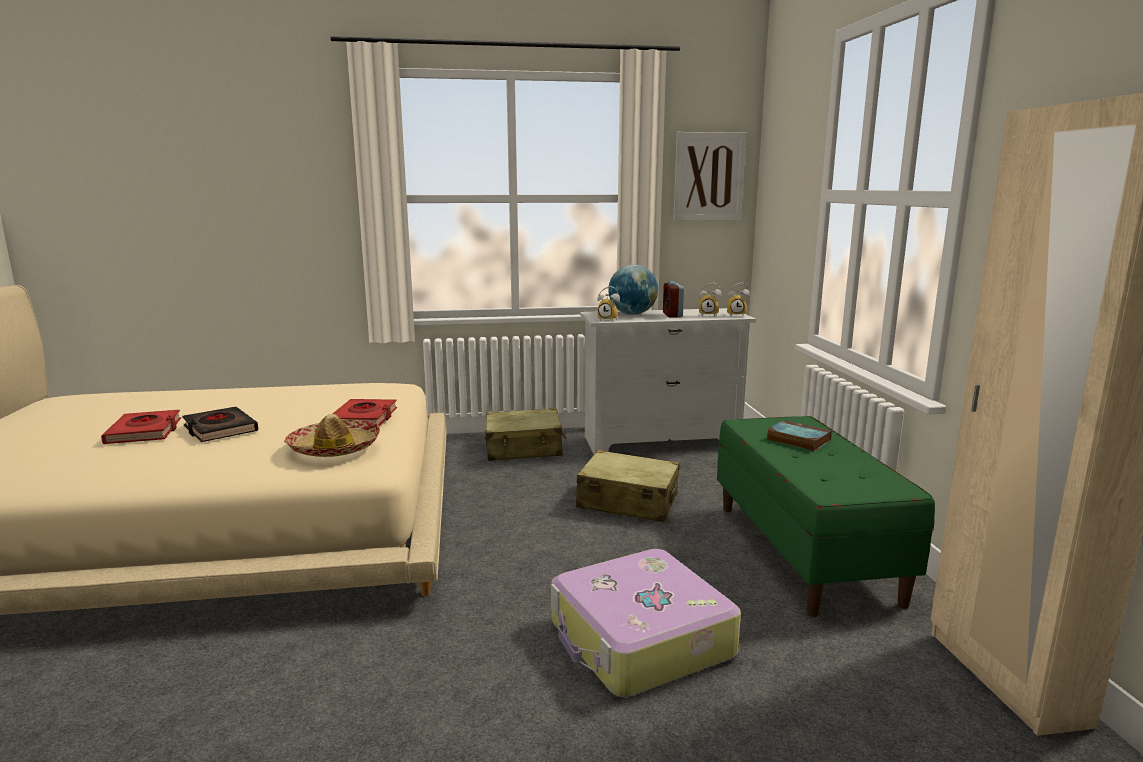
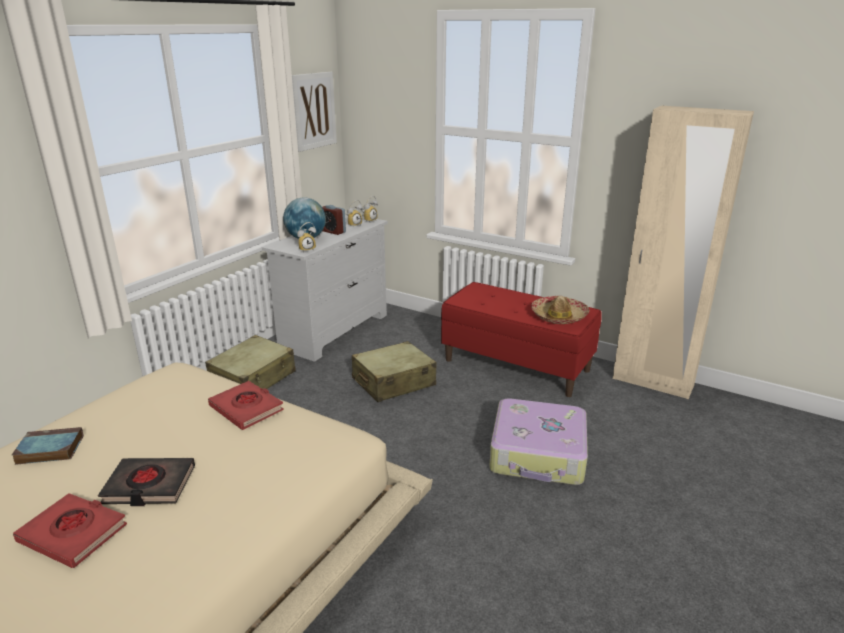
camera: 50 degrees left, 10 degrees up
(335, 448) = (297, 441): hat -> hat (559, 316)
(796, 440) = (500, 301): book -> book (48, 450)
(805, 552) = (517, 365): green bench -> red bench

